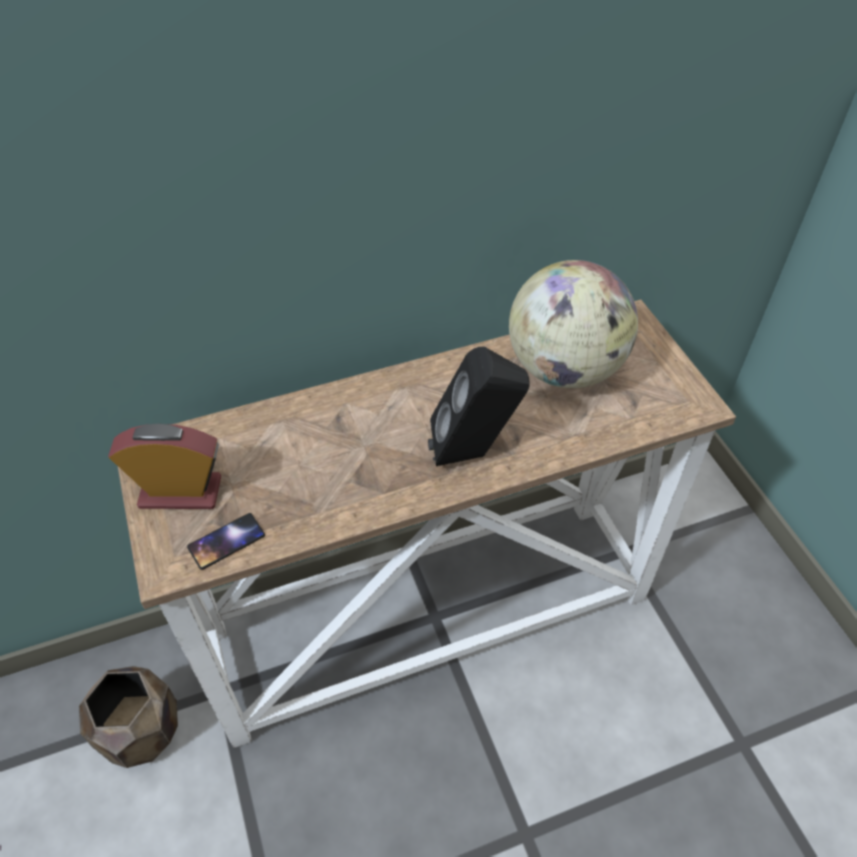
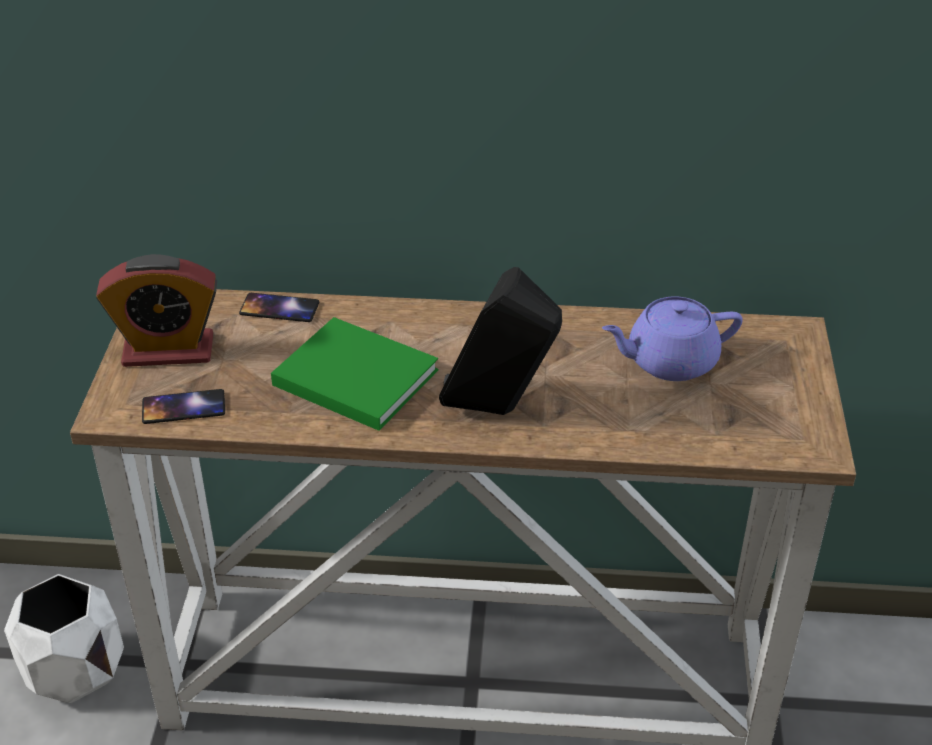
camera: 25 degrees right, 10 degrees down
(141, 733) = (73, 673): brown planter -> white planter
(180, 492) = (168, 350): alarm clock -> alarm clock turned 150 degrees clockwise
(250, 421) = (279, 308): none -> phone
(345, 462) = (352, 376): none -> green book
(565, 369) = (669, 361): globe -> purple teapot

